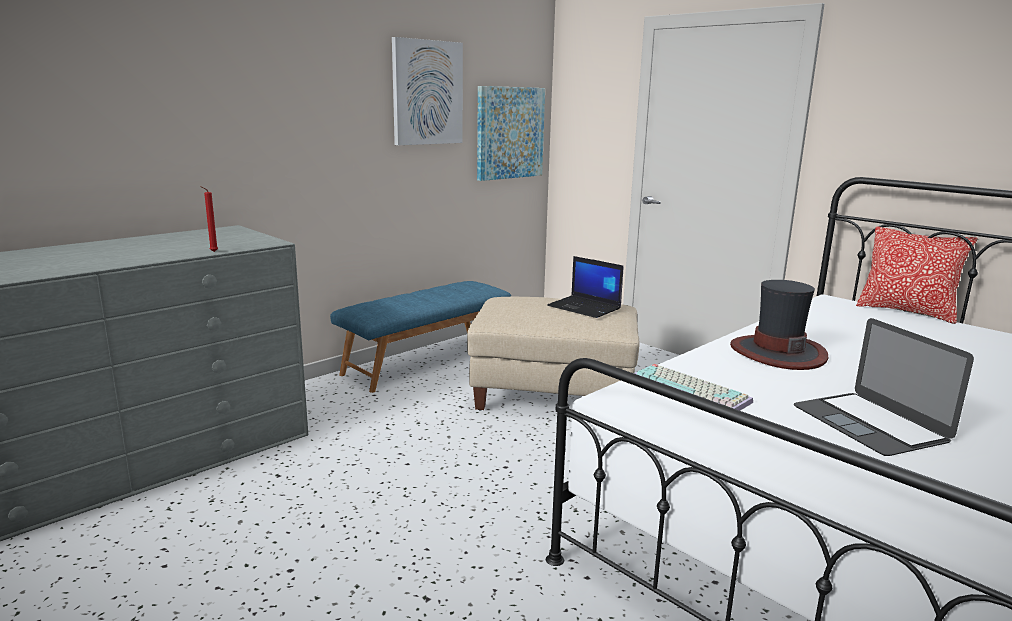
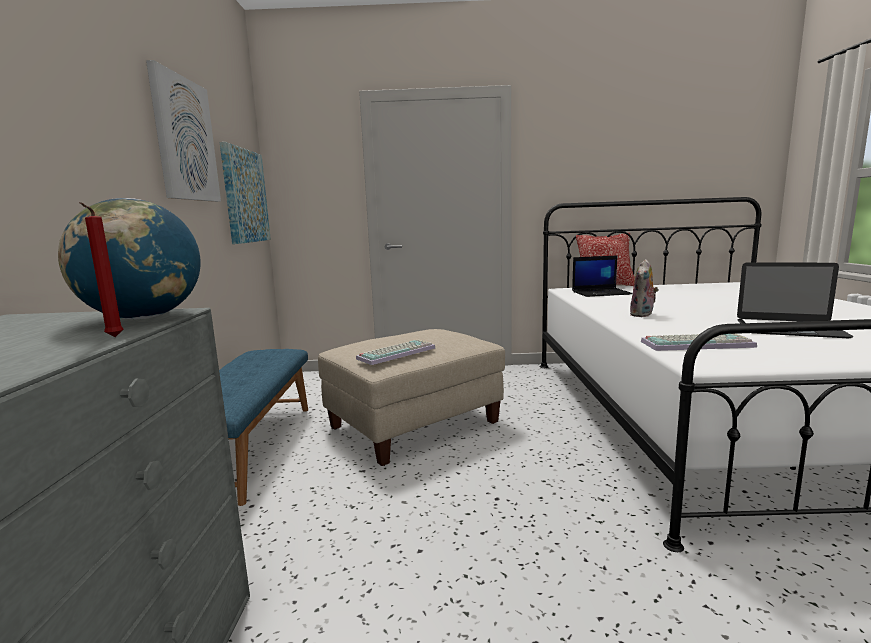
camera: 45 degrees left, 5 degrees down
(255, 243) = (144, 318): none -> globe
(520, 314) = (396, 353): none -> keyboard
(585, 307) = (427, 335): laptop -> laptop (601, 293)
(777, 352) = (643, 315): hat -> plush toy

